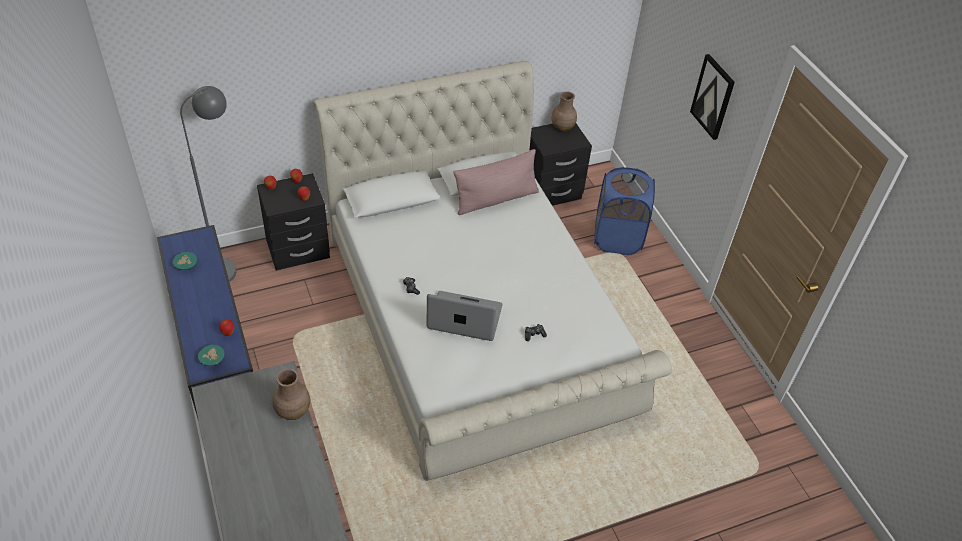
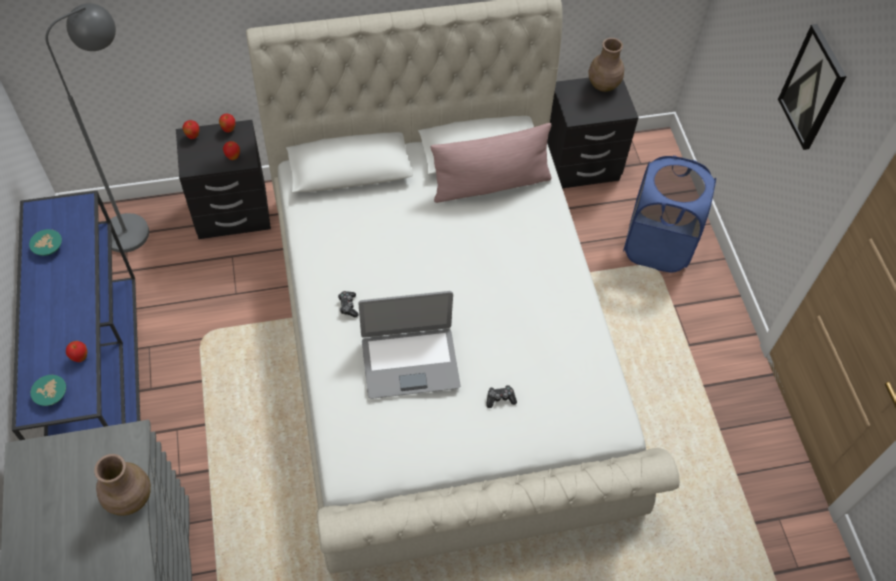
camera: 10 degrees right, 10 degrees up
(464, 318) = (410, 362): laptop -> laptop turned 150 degrees clockwise

